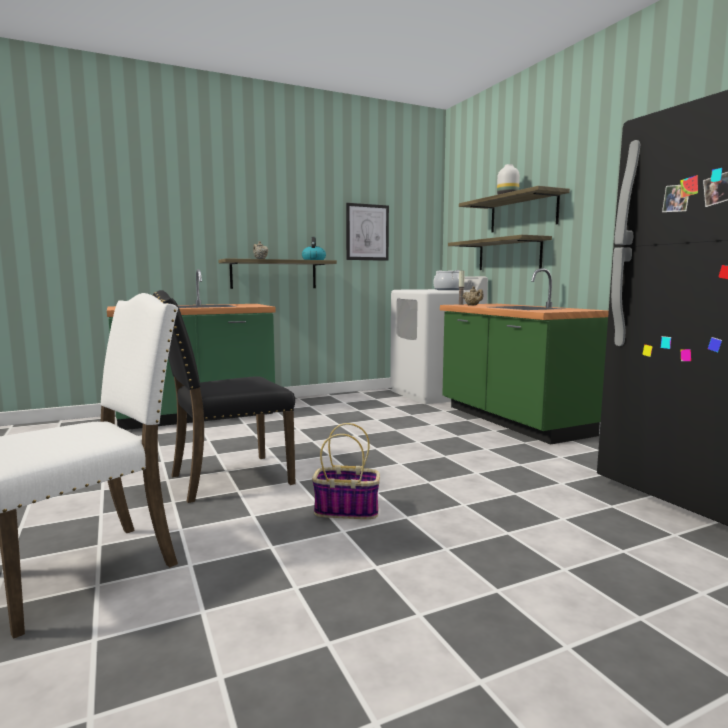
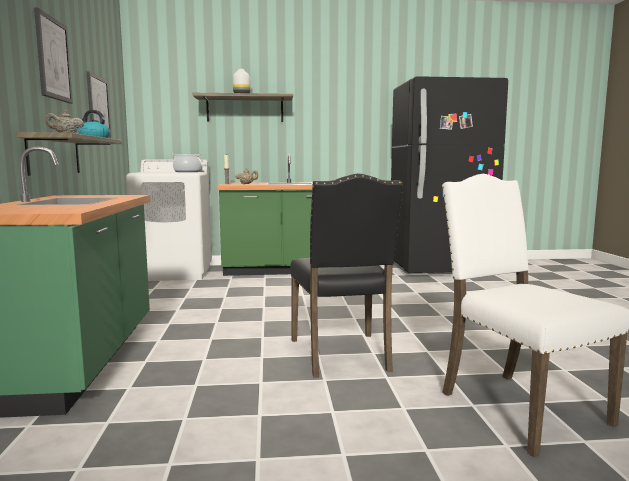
camera: 70 degrees left, 0 degrees up
(283, 202) = (53, 59): none -> picture
(347, 510) = (428, 326): basket -> none
(509, 254) = (231, 141): shelf -> none

